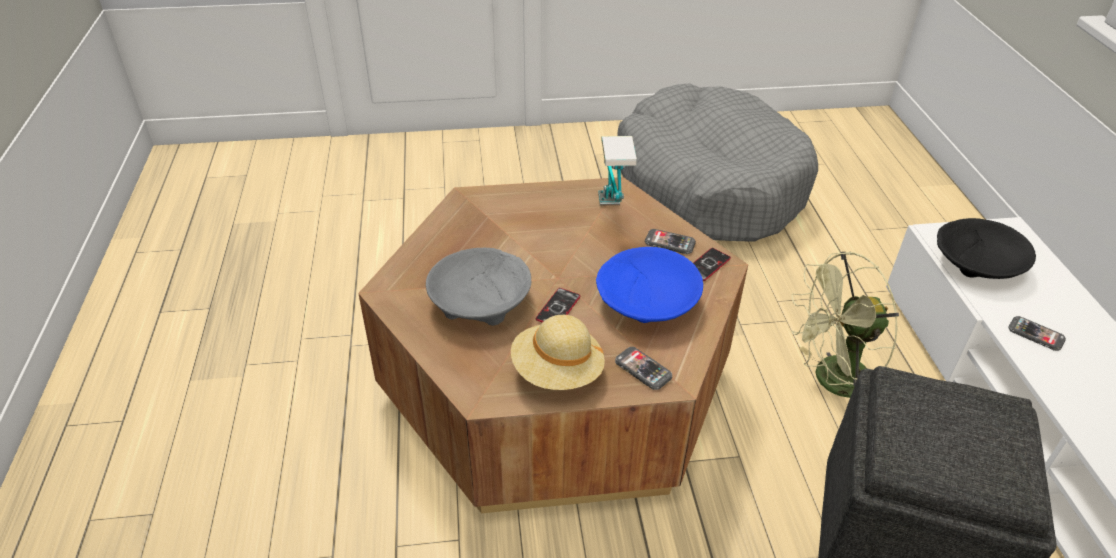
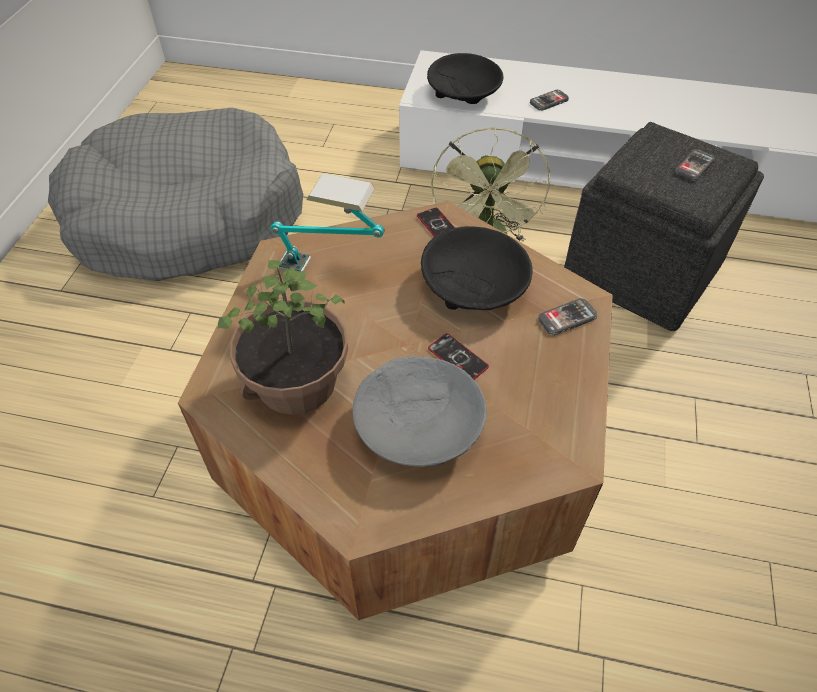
camera: 70 degrees left, 10 degrees up
(494, 231) = (296, 381): none -> potted plant
(557, 372) = (553, 385): beige hat -> none
(648, 301) = (474, 284): blue bowl -> black bowl
(669, 243) = (393, 241): phone -> phone (694, 166)

